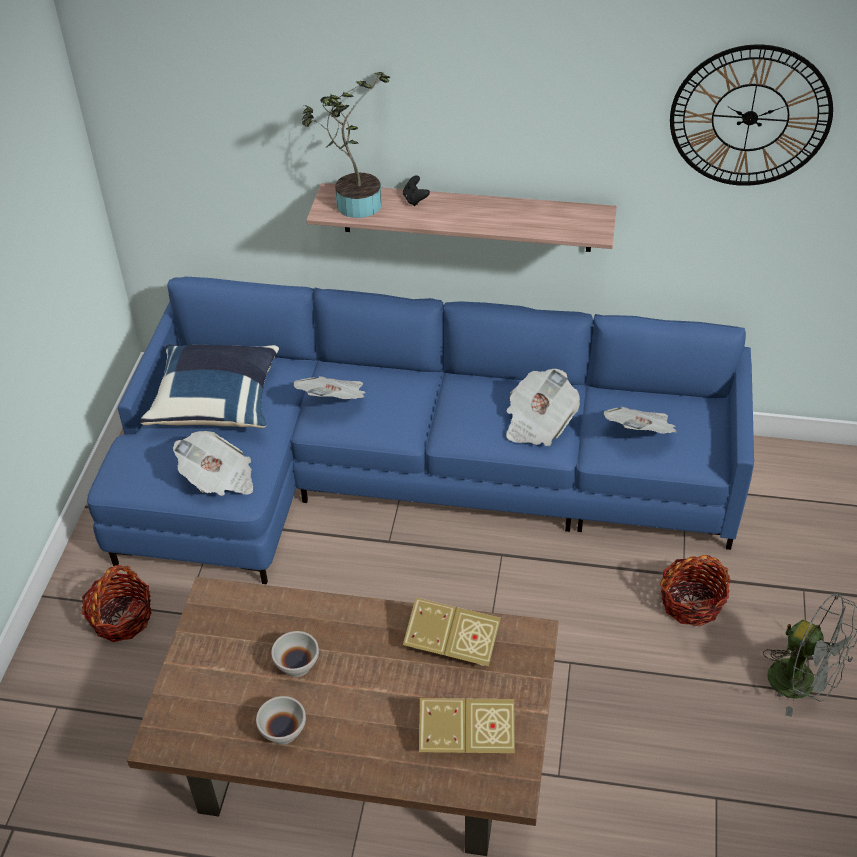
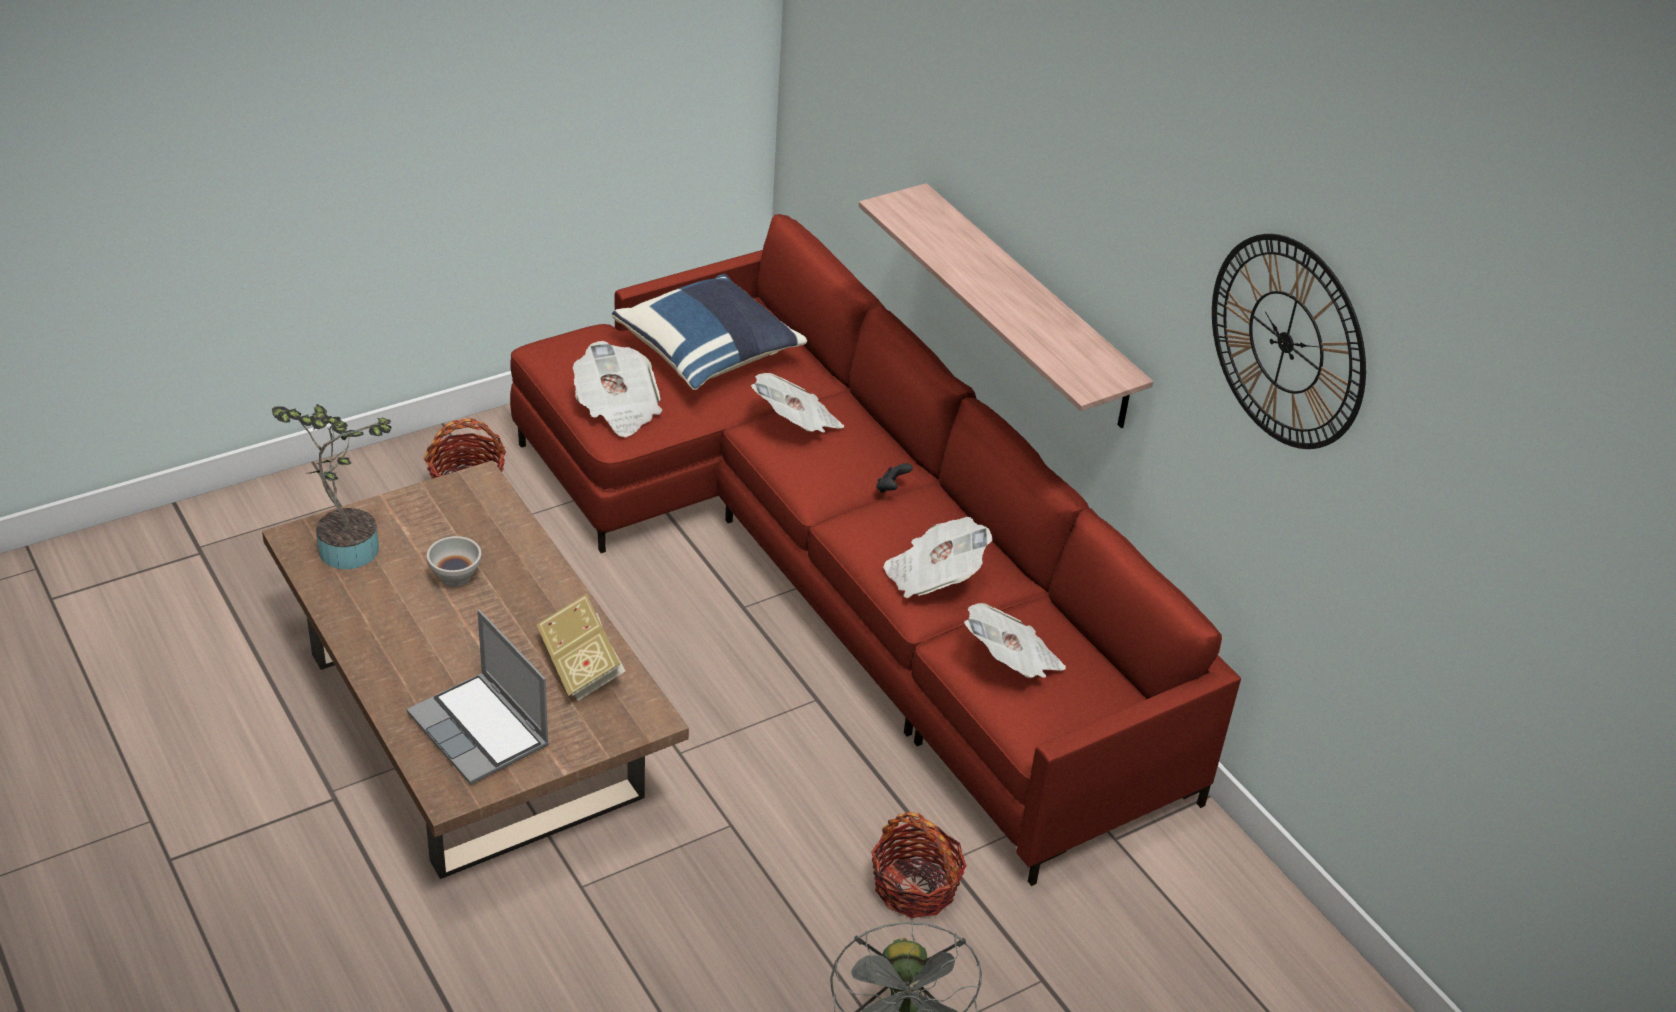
camera: 45 degrees right, 5 degrees down
(284, 732) = (376, 607): white bowl -> none
(353, 204) = (919, 216): potted plant -> potted plant (346, 545)
(406, 475) = (843, 572): blue sofa -> red sofa
(415, 200) = (977, 249): black game controller -> black game controller (891, 488)
(466, 737) = (481, 731): book -> laptop

